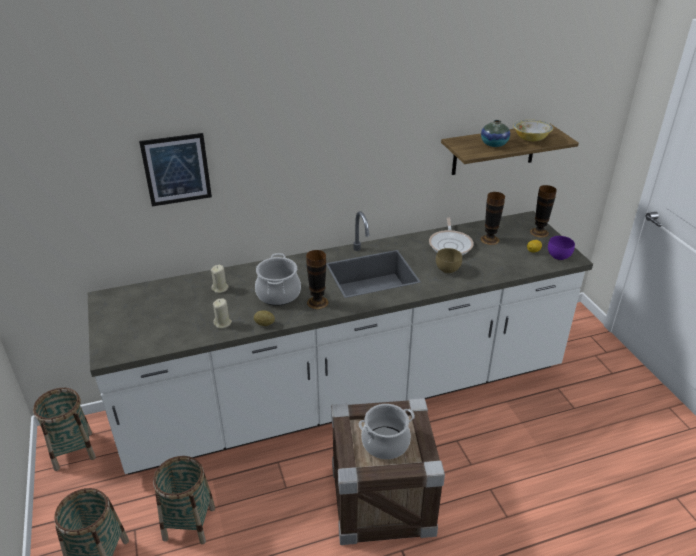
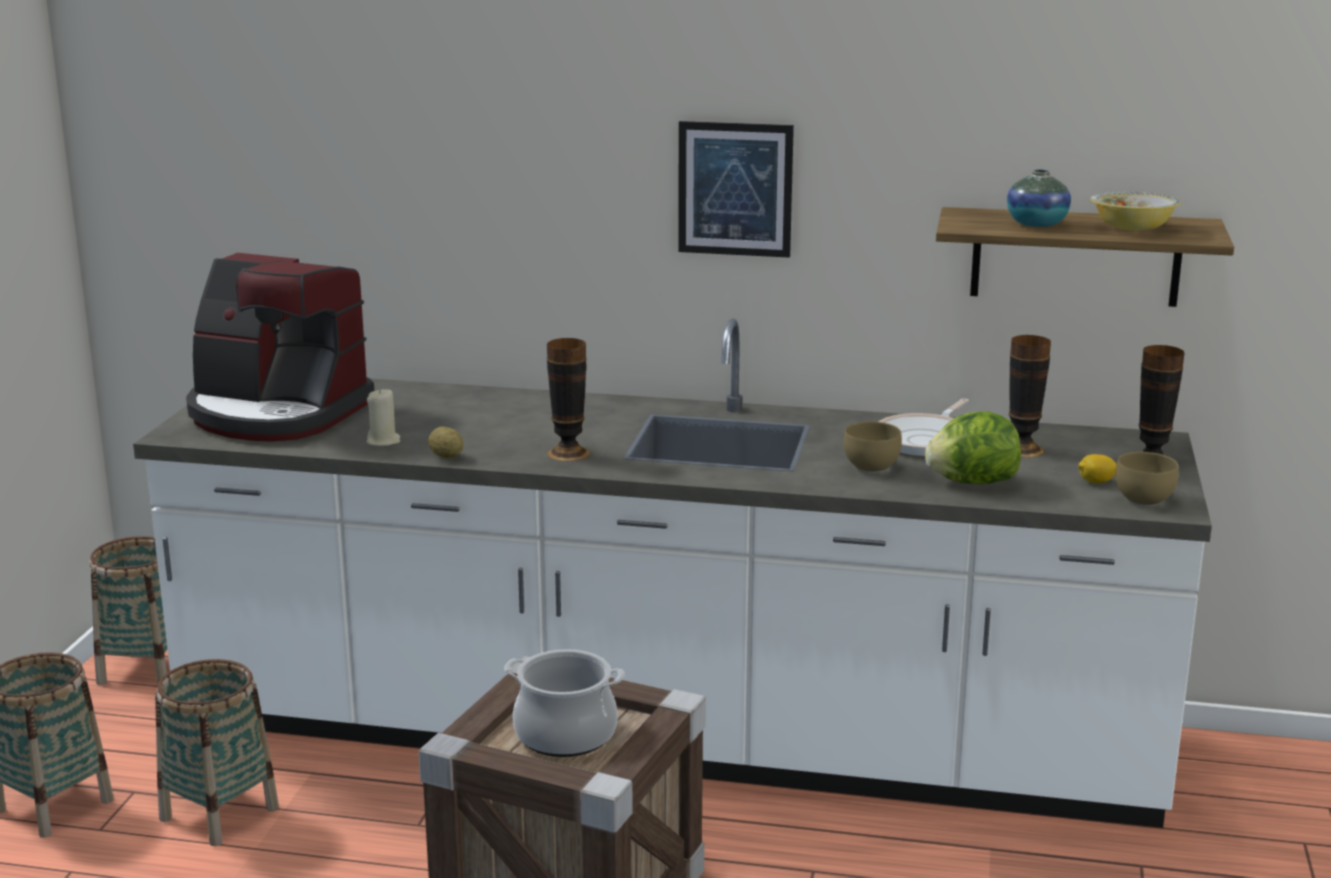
camera: 30 degrees right, 15 degrees down
(145, 320) = (276, 413): none -> coffee machine
(176, 169) = (410, 168): picture -> picture (735, 189)
(220, 288) = (433, 405): beige candle -> none
(278, 294) = (517, 431): cooking pot -> none
(492, 266) = (972, 482): none -> lettuce
(558, 257) = (1141, 500): purple bowl -> brown bowl

